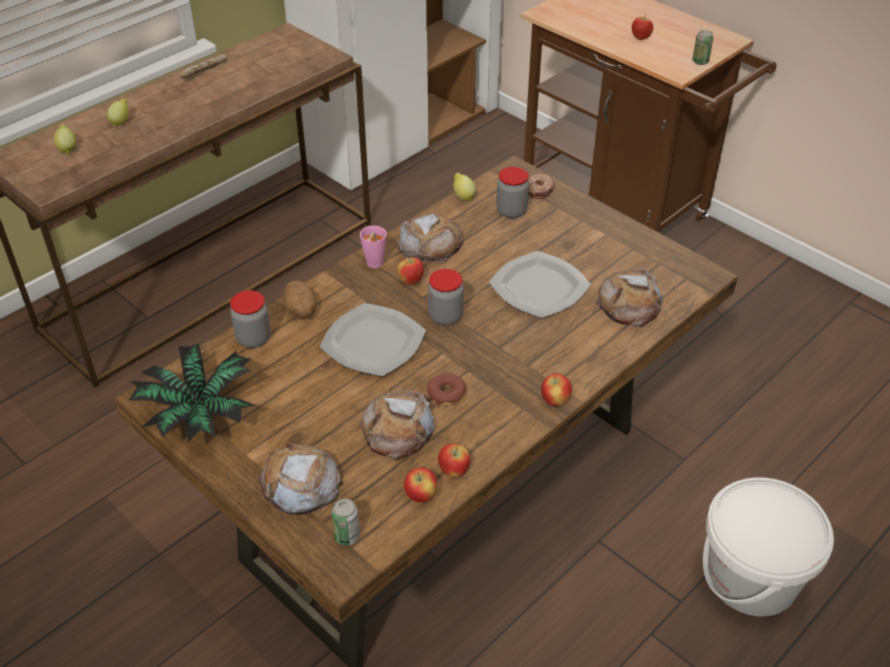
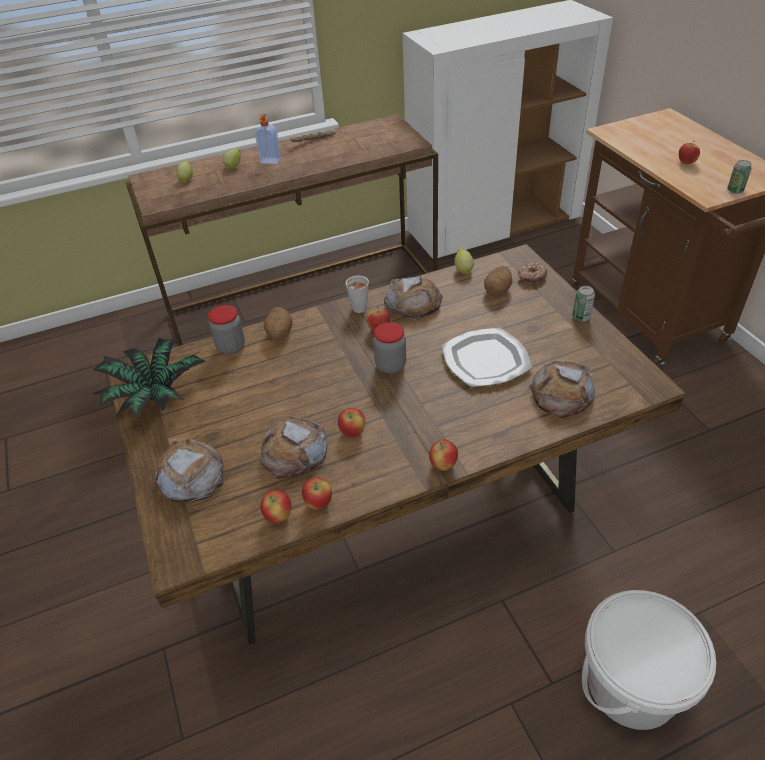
camera: 25 degrees right, 0 degrees up
(164, 107) = (270, 161): none -> soap dispenser
(347, 536) = (198, 533): can -> can (581, 317)
(373, 265) = (357, 310): pink cup -> grey cup
(373, 341) = (319, 372): plate -> none
(446, 394) = (353, 432): donut -> apple
(511, 211) = (497, 290): jar -> potato

